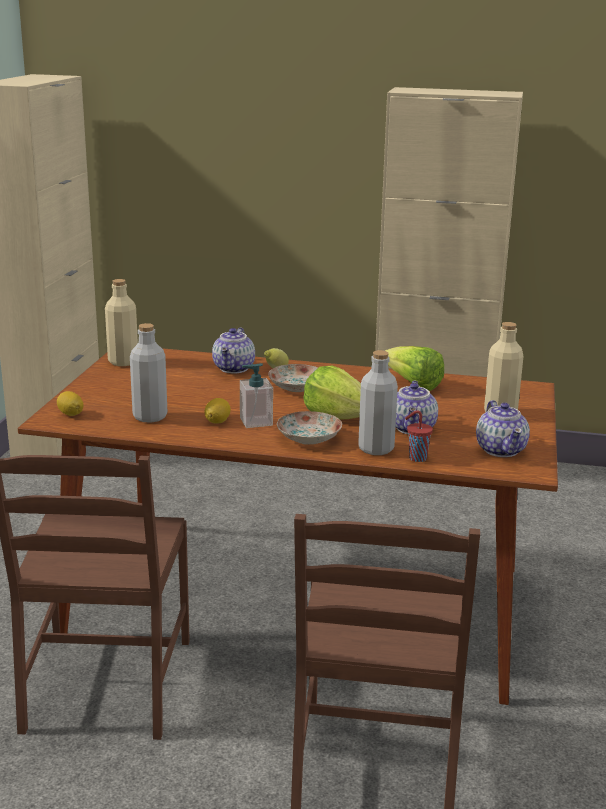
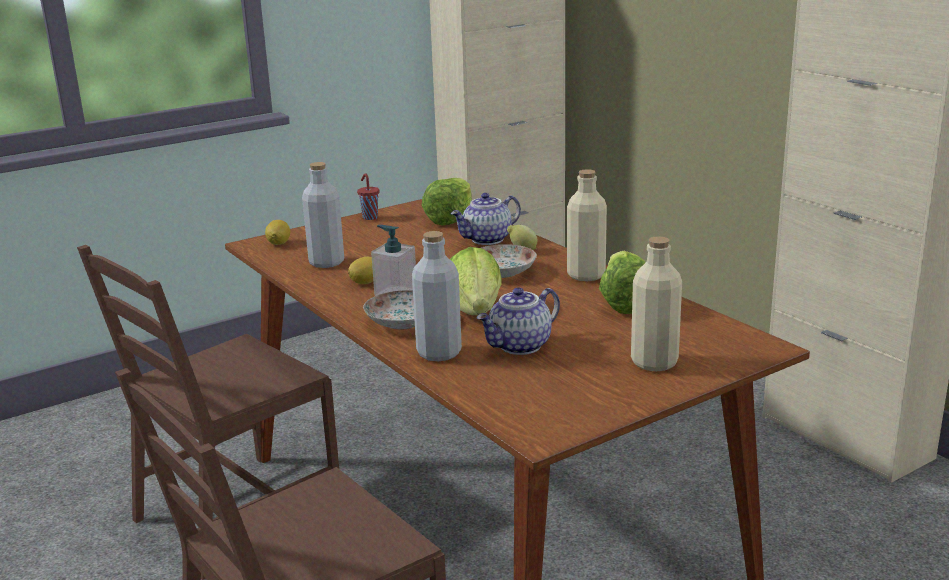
camera: 45 degrees right, 0 degrees up
(123, 362) = (411, 210): beige bottle -> beige bottle (586, 275)
(170, 360) = (450, 219): none -> lettuce
(416, 458) = (454, 376): red cup -> red cup (369, 217)
(501, 449) = (561, 400): teapot -> none

